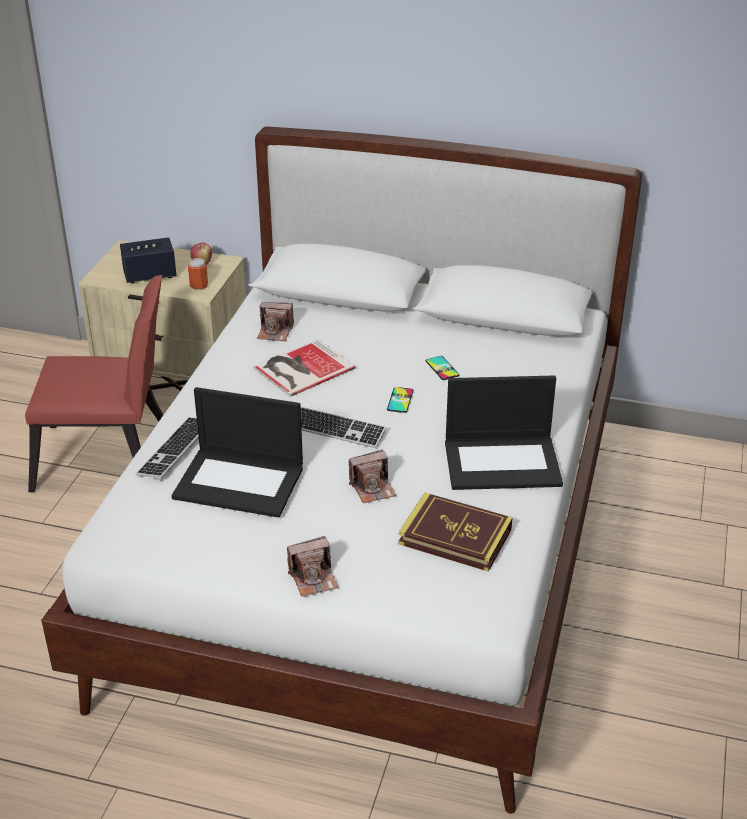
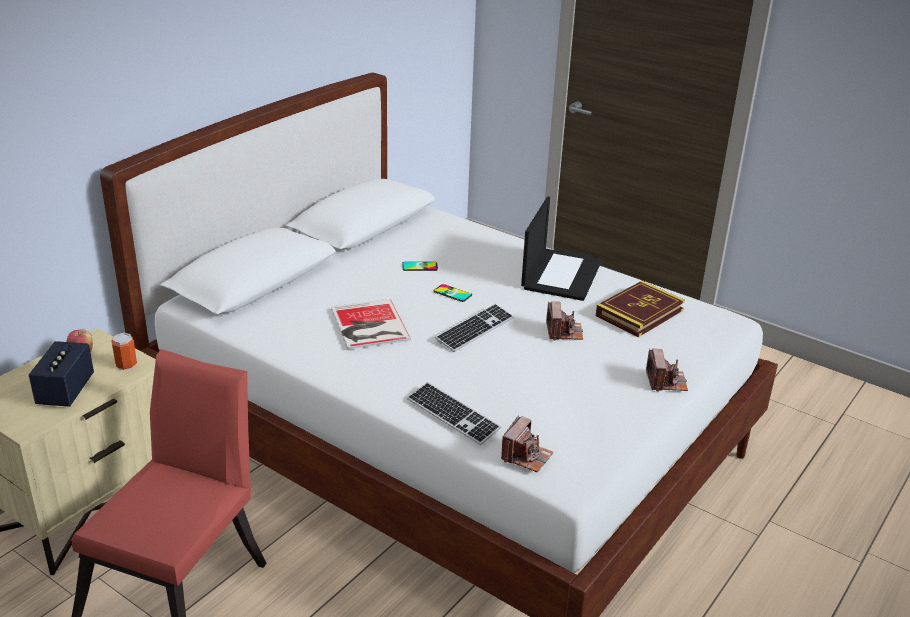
camera: 70 degrees left, 5 degrees down
(240, 482) = (528, 388): laptop -> none
(275, 332) = (294, 326): camera -> camera (526, 456)

